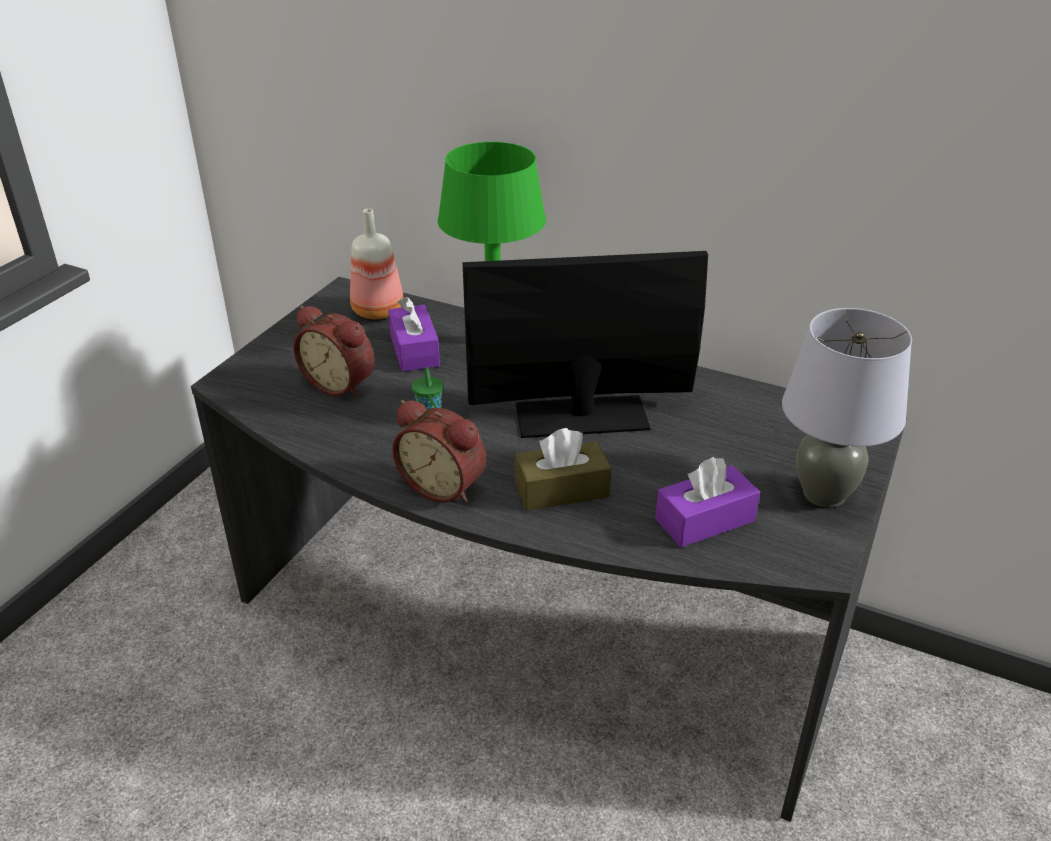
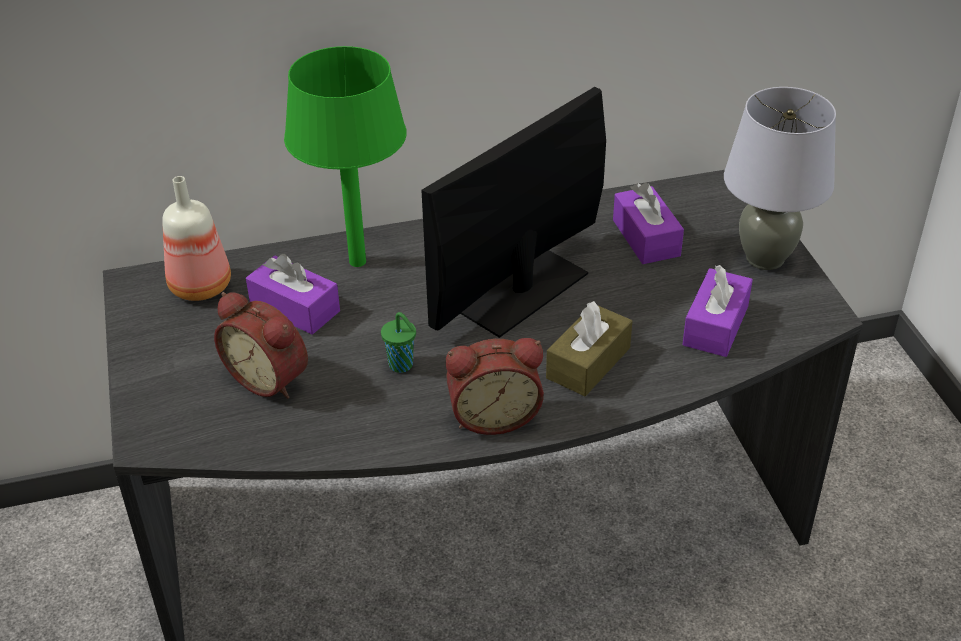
camera: 40 degrees left, 5 degrees up
(341, 383) = (270, 377): alarm clock -> alarm clock turned 45 degrees clockwise
(735, 428) = (646, 238): none -> purple tissue box

